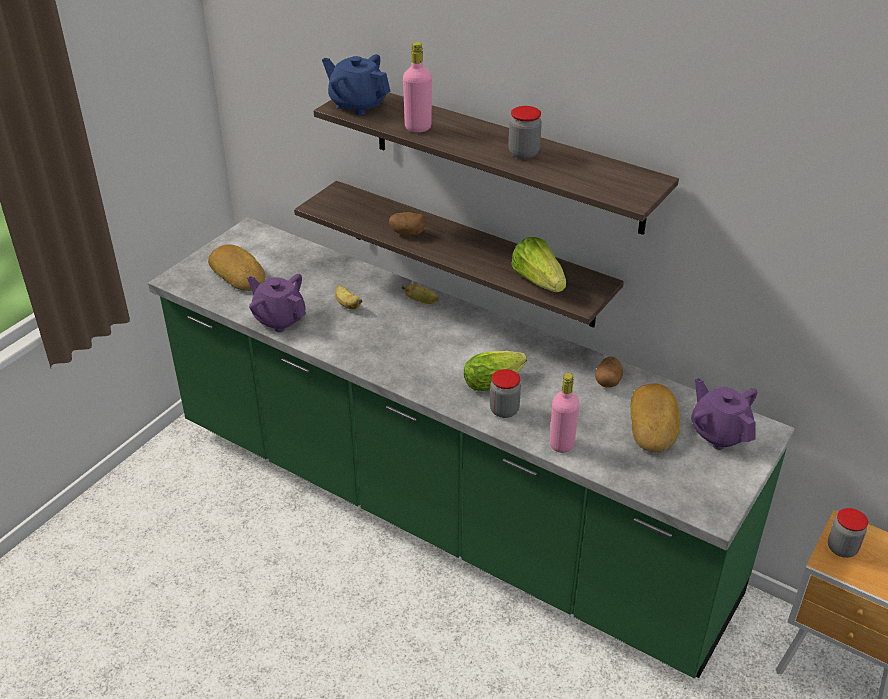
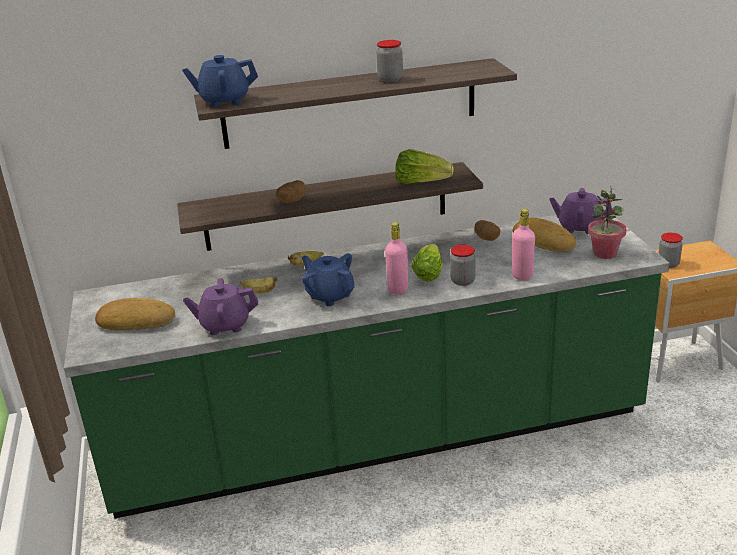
camera: 45 degrees left, 10 degrees down
(386, 346) = (330, 295): none -> blue teapot
(418, 128) = (296, 94): pink bottle -> pink bottle (398, 290)
(683, 480) = (604, 253): none -> potted plant

